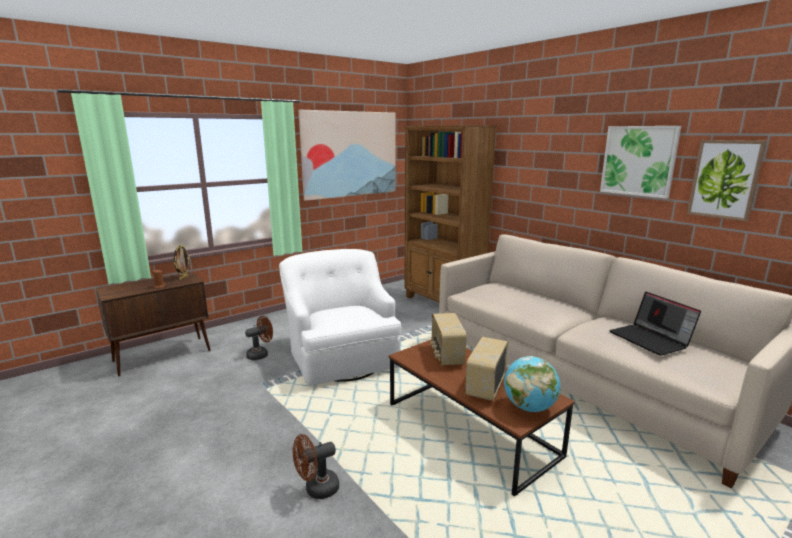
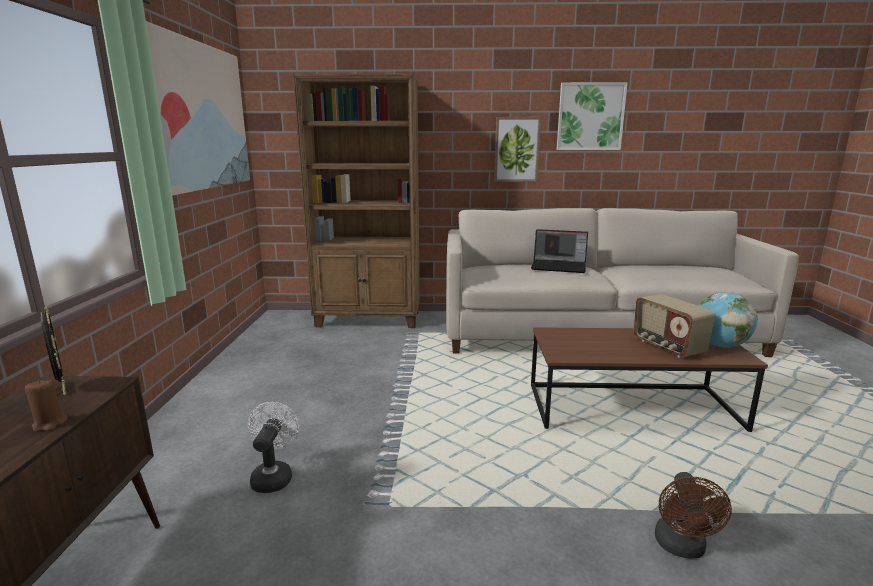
camera: 50 degrees left, 0 degrees up
(260, 354) = (273, 476): brown fan -> white fan
(341, 356) = (390, 416): white armchair -> none
(446, 355) = (584, 339): radio -> none
(651, 339) = (677, 269): laptop -> laptop (559, 266)
(725, 179) = (662, 129): picture -> picture (516, 149)

